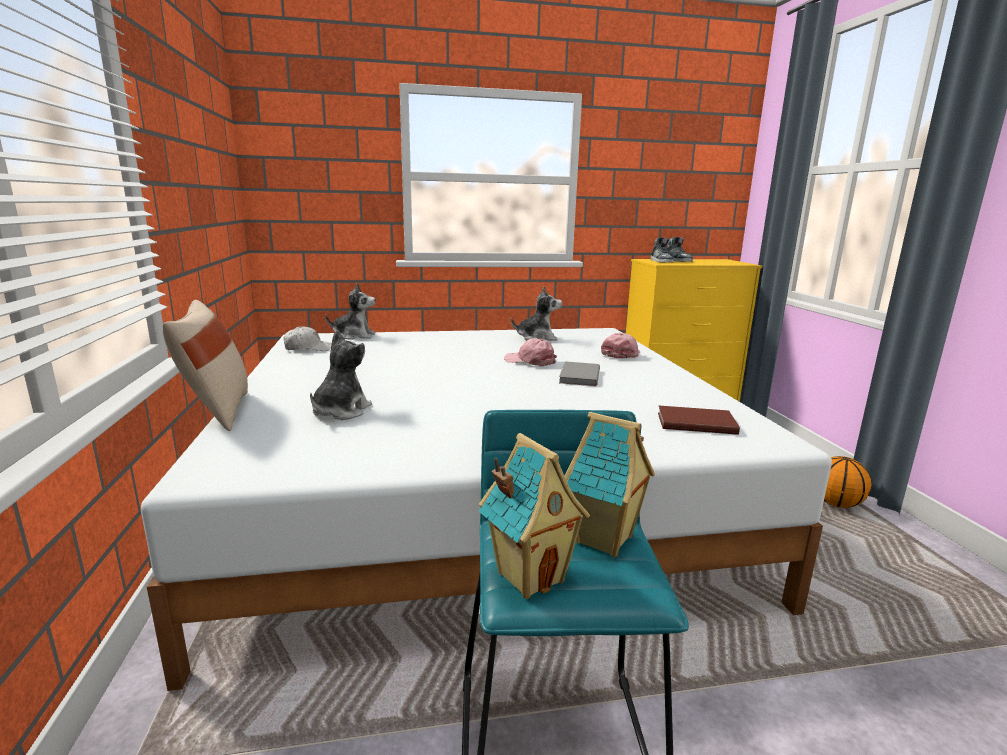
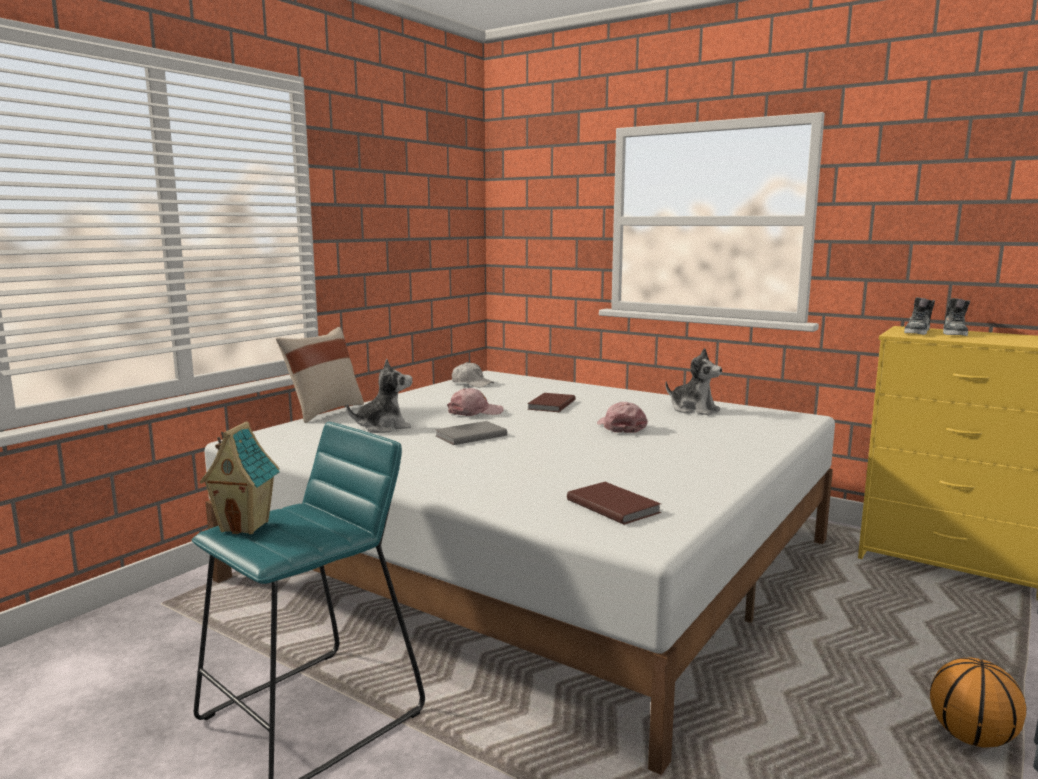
camera: 45 degrees right, 5 degrees down
(354, 336) = (530, 380): plush toy -> none
(432, 354) = (550, 405): none -> brown book
(578, 376) = (626, 447): grey book -> grey book (469, 435)
(605, 540) = (319, 530): toy house -> none
(621, 354) = (742, 440): pink cap -> pink cap (475, 412)

